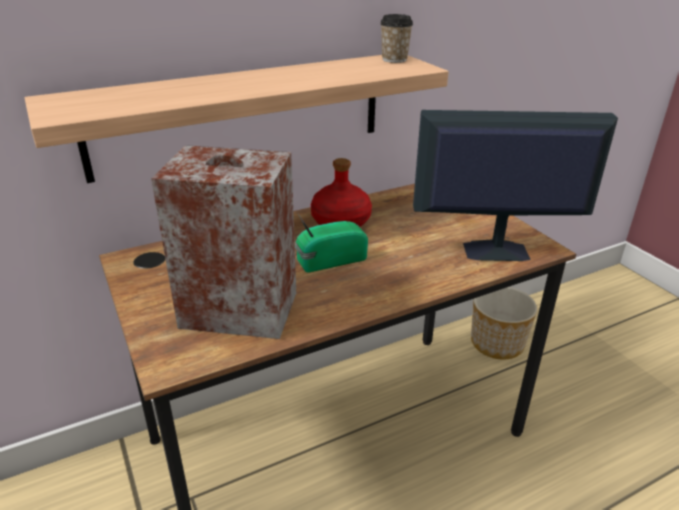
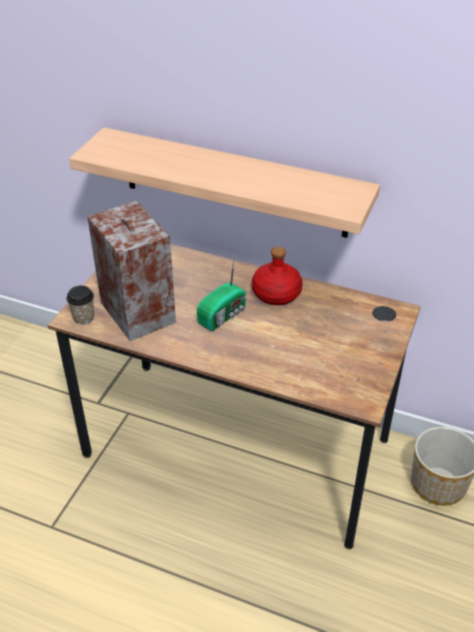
camera: 50 degrees right, 10 degrees up
(329, 260) = (224, 315): radio -> radio turned 105 degrees clockwise
(394, 60) = (351, 191): cup -> cup (84, 318)
(494, 251) = (328, 381): monitor -> none

